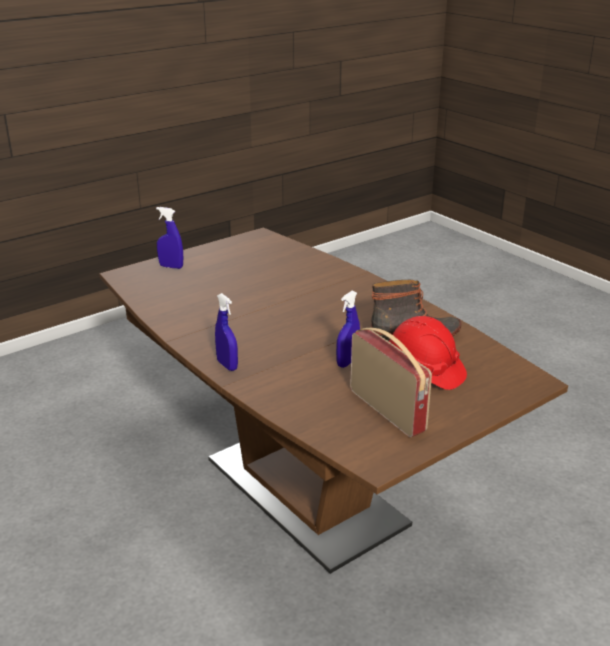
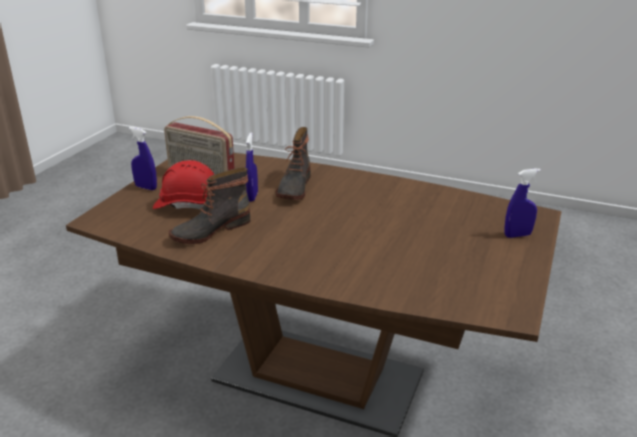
camera: 150 degrees right, 0 degrees up
(227, 365) = (334, 174): blue spray bottle -> blue spray bottle (146, 187)
(293, 360) = (293, 188): none -> boot

